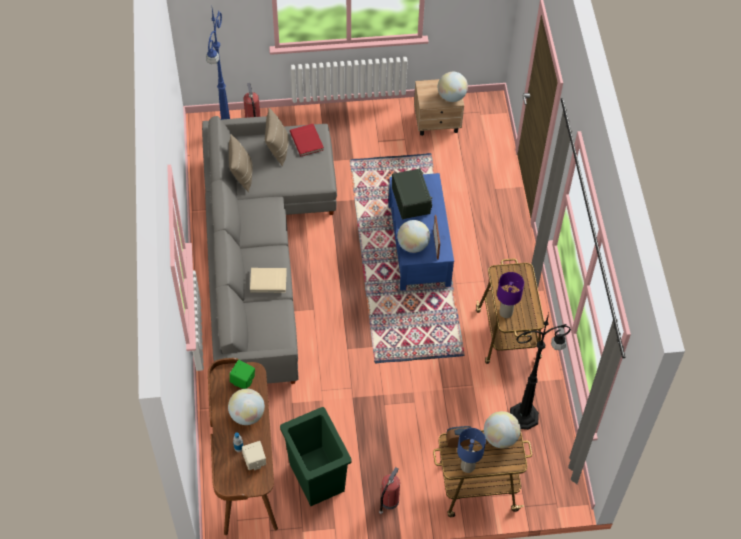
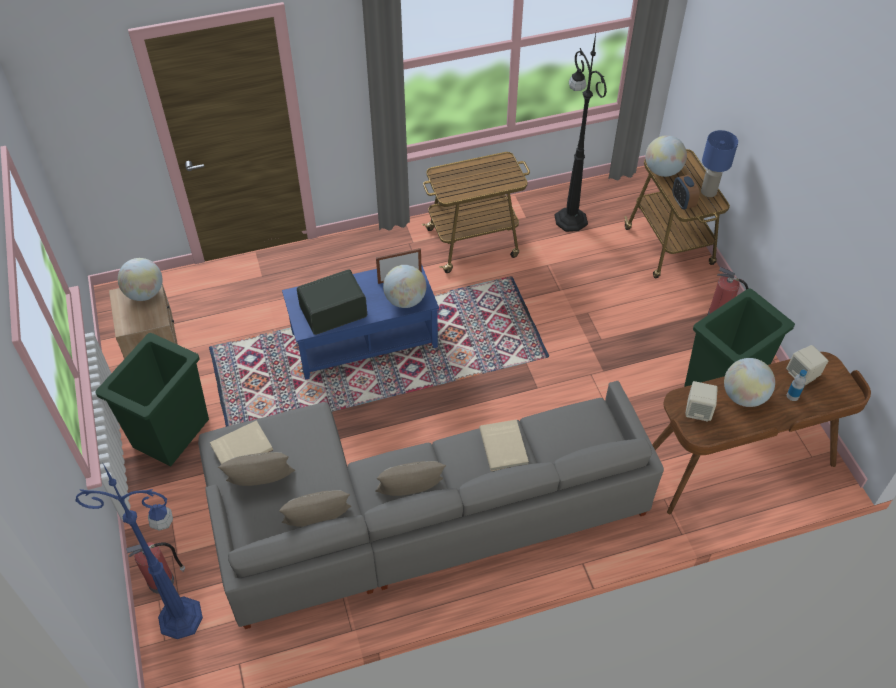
camera: 100 degrees left, 5 degrees down
(243, 381) = (698, 411): green speaker -> beige speaker
(248, 224) = (410, 492): none -> beige pillow
(307, 141) = (241, 447): red book -> beige book
(360, 129) = (170, 434): none -> green trash can
(506, 312) = (501, 182): purple table lamp -> none

